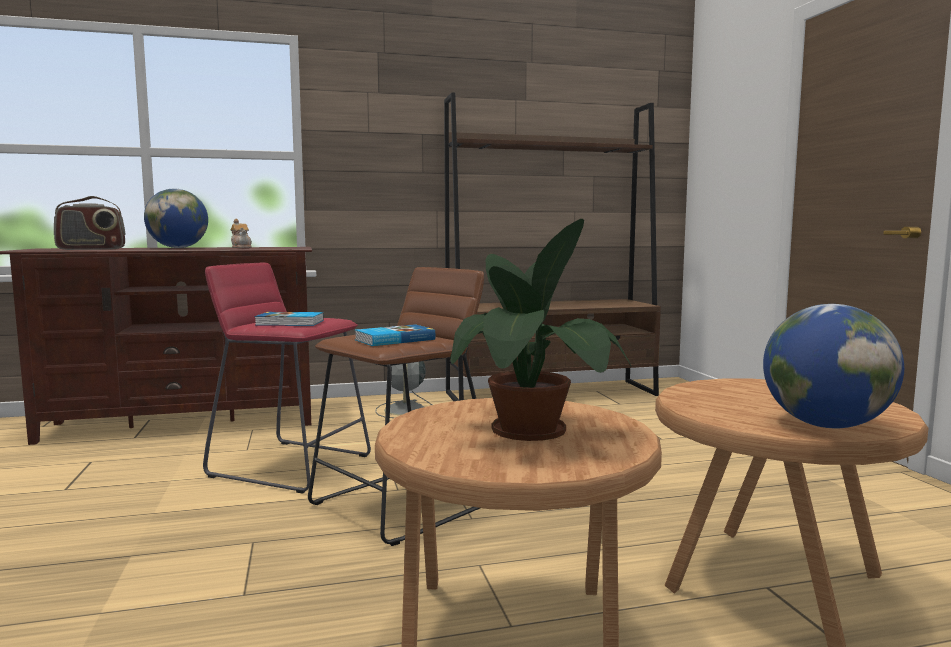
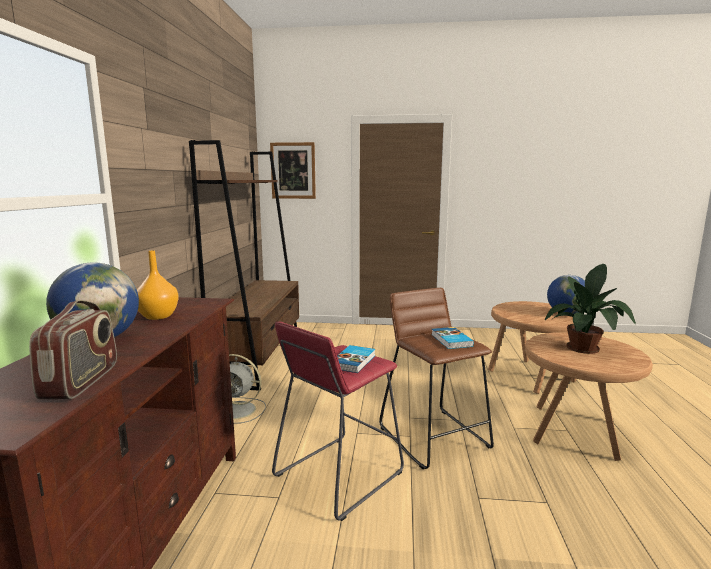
camera: 70 degrees left, 5 degrees up
(242, 247) = (158, 316): teapot -> orange vase
(720, 131) = (293, 170): none -> picture

